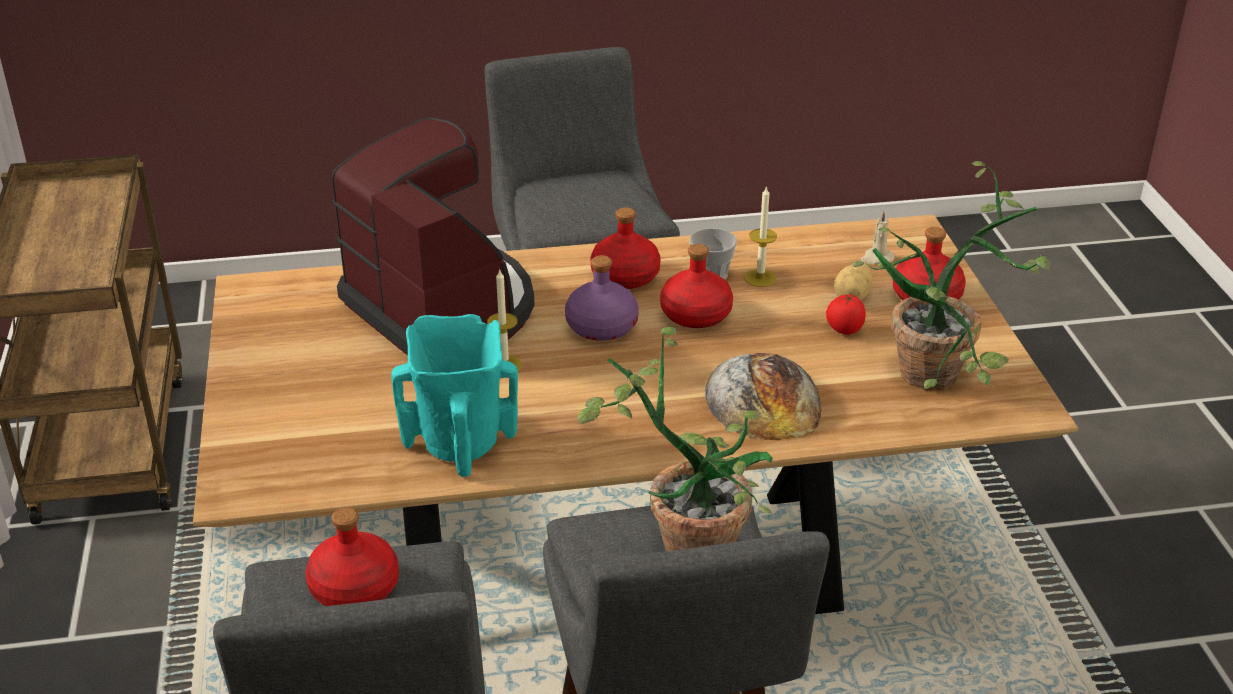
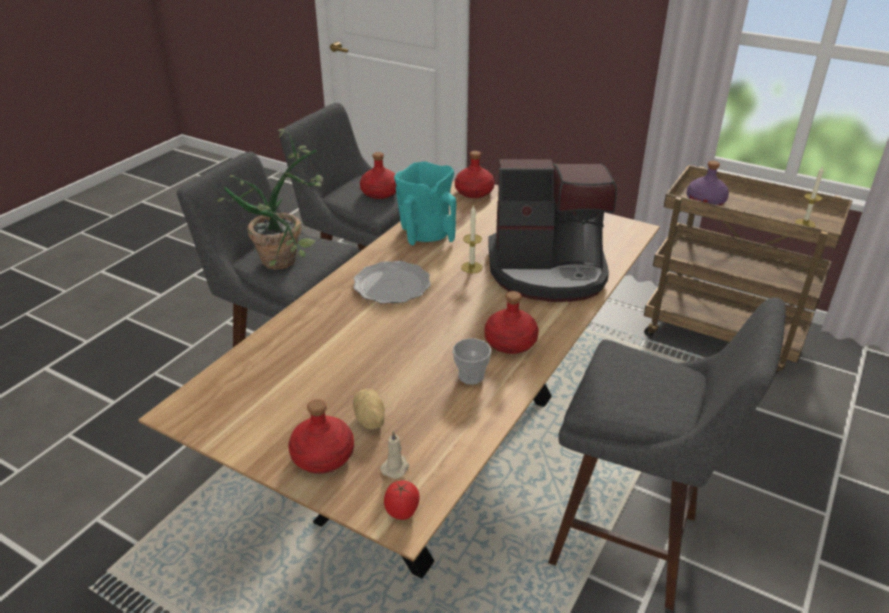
camera: 130 degrees right, 0 degrees up
(601, 327) = (468, 309): purple bottle -> purple bottle (705, 202)
(628, 404) = (391, 285): none -> plate
(695, 315) = (437, 345): red bottle -> red bottle (474, 192)
(760, 278) = (442, 394): candle -> candle (805, 223)
(763, 399) = (334, 325): bread -> none
(844, 330) = (344, 392): tomato -> tomato (402, 511)
(945, 377) = (249, 400): potted plant -> none

